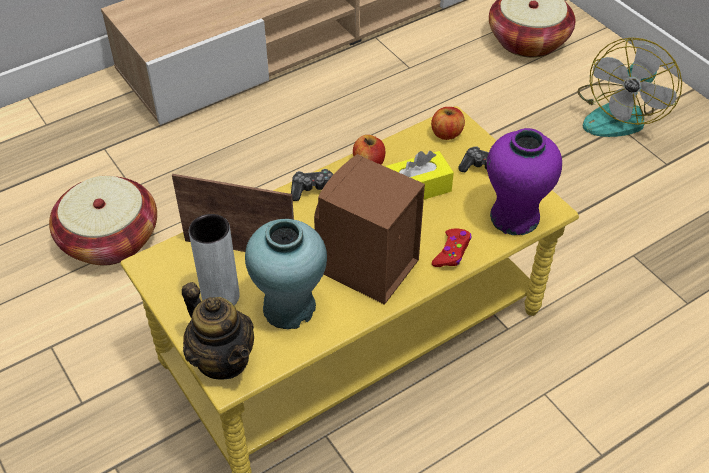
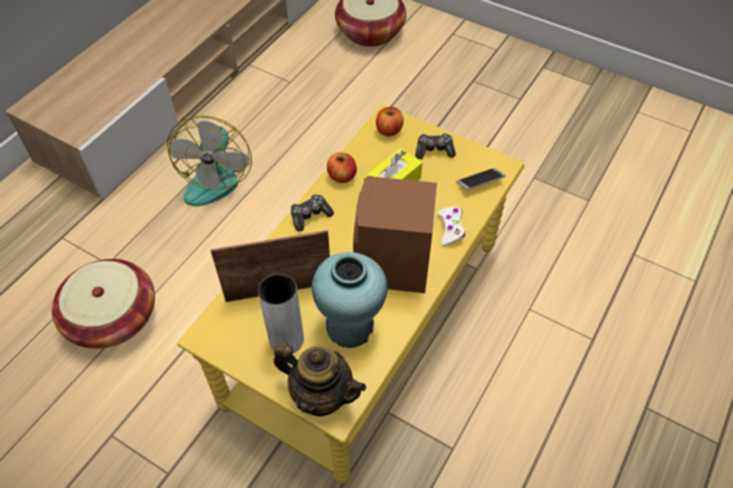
camera: 25 degrees left, 5 degrees up
(452, 252) = (450, 228): red game controller -> white game controller
(514, 217) = (480, 182): purple vase -> phone
(619, 114) = (467, 70): fan -> fan (215, 177)

